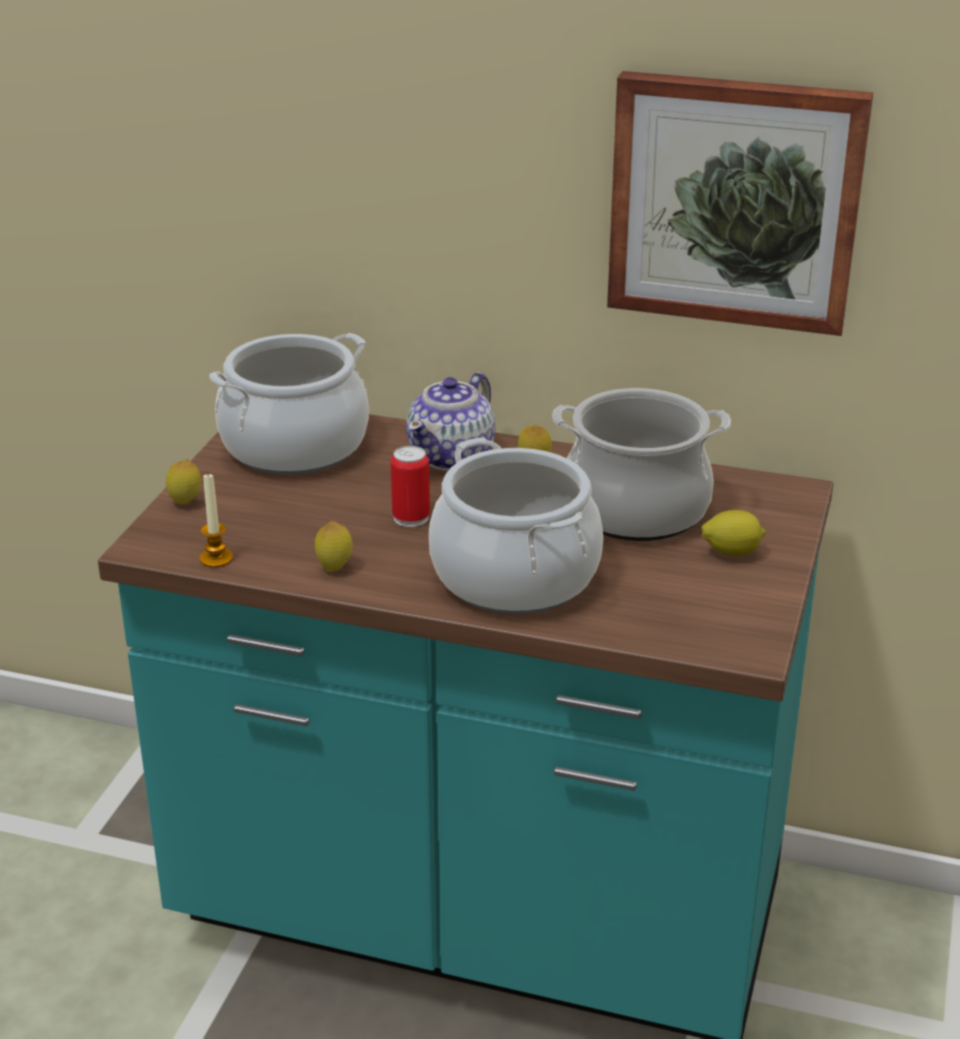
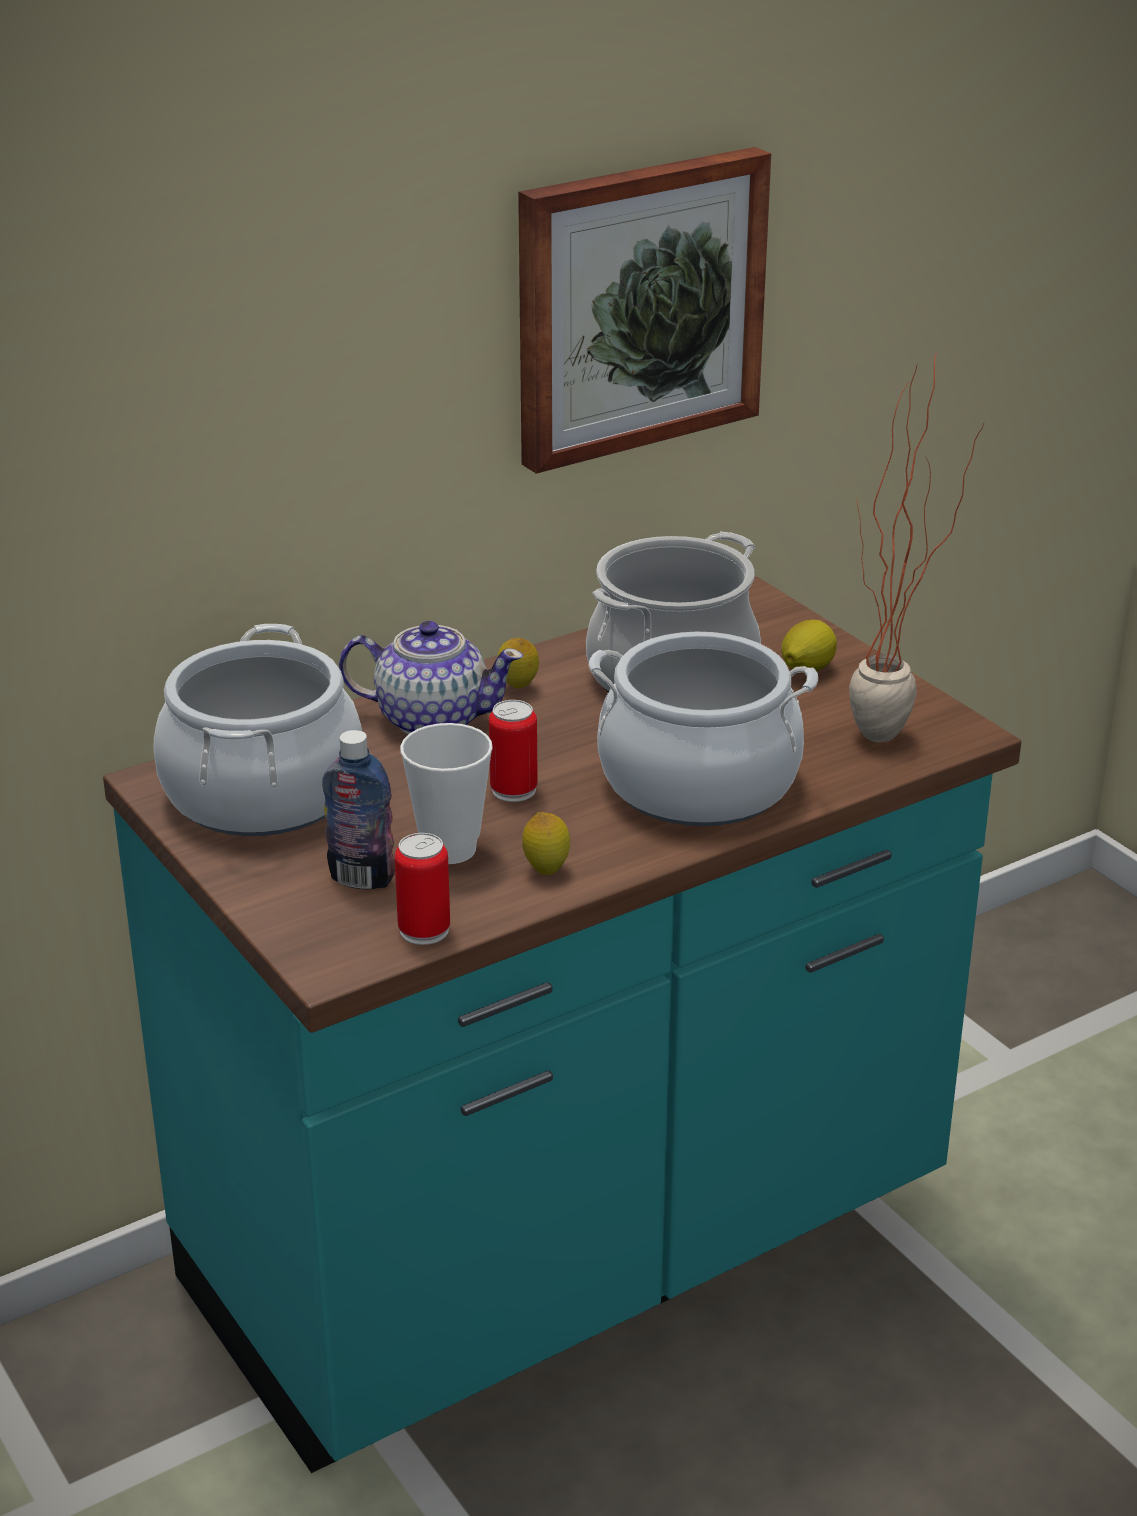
camera: 50 degrees left, 0 degrees up
(185, 503) = (277, 904): lemon -> none
(216, 558) = (424, 930): candle -> can
(245, 515) = (362, 878): none -> bottle
(314, 527) = (449, 849): none -> cup
(452, 456) = (431, 719): teapot -> teapot turned 60 degrees counterclockwise
(685, 628) = (893, 744): none -> potted plant

